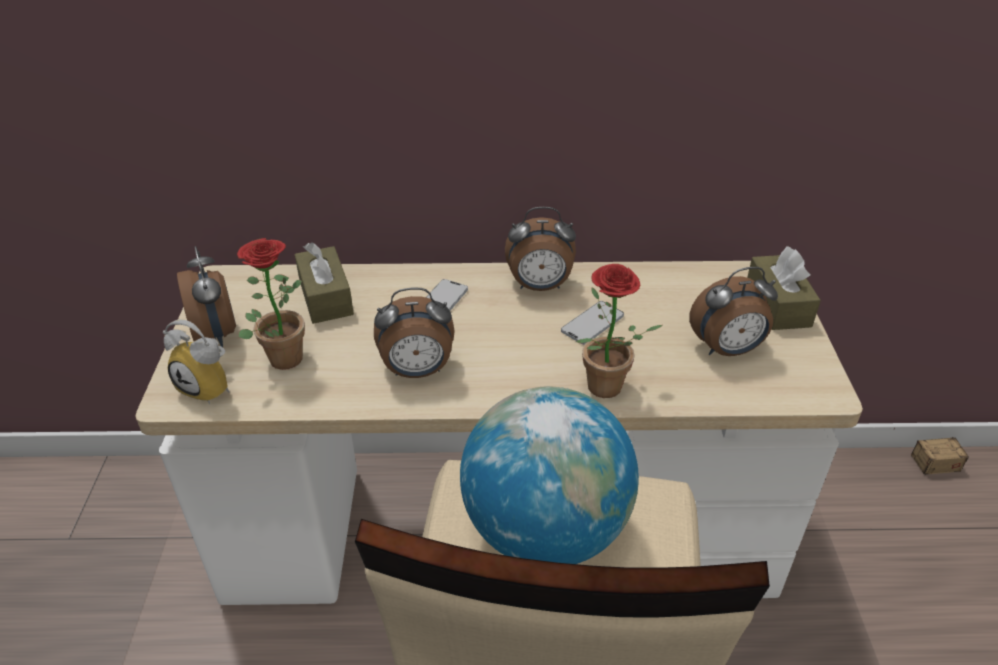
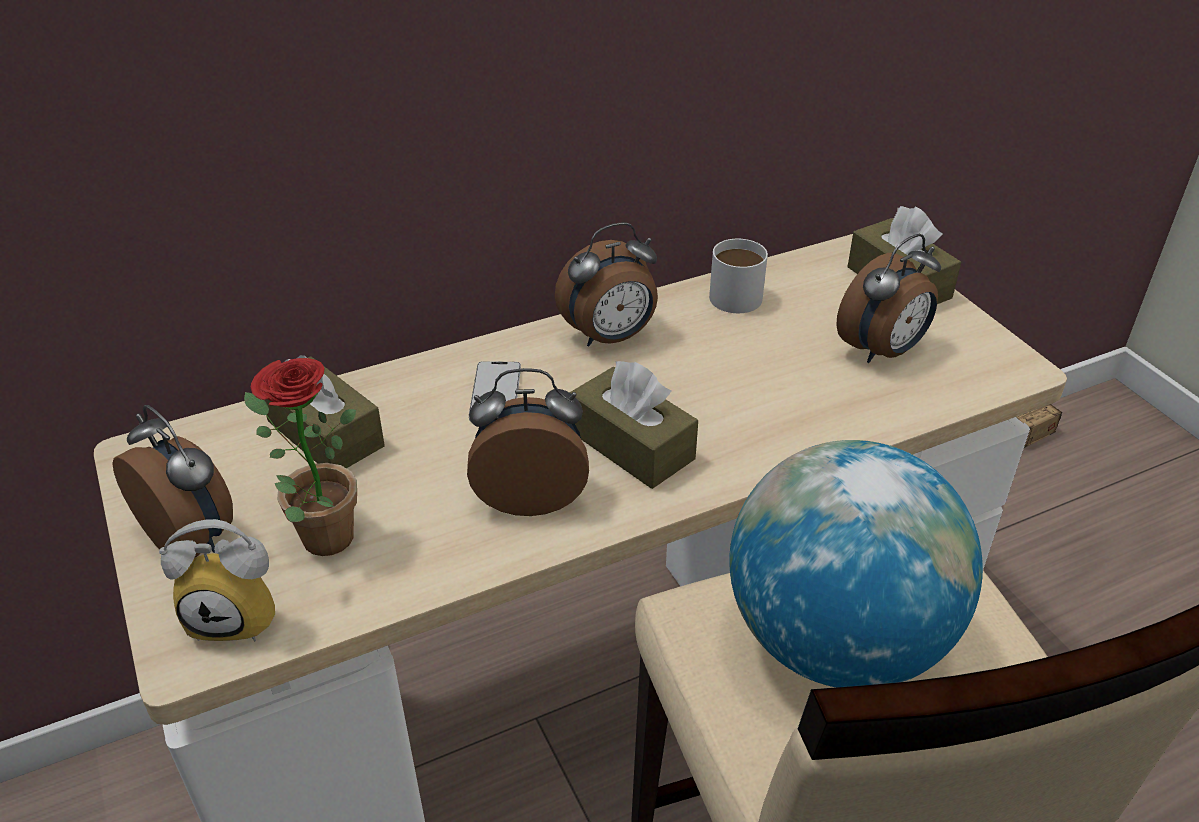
camera: 25 degrees left, 0 degrees up
(417, 371) = (530, 495): alarm clock -> alarm clock turned 150 degrees counterclockwise
(502, 360) = (631, 445): none -> brown tissue box
(592, 324) = (708, 365): phone -> none
(604, 392) = (783, 445): potted plant -> none
(650, 279) = (738, 291): none -> white mug

